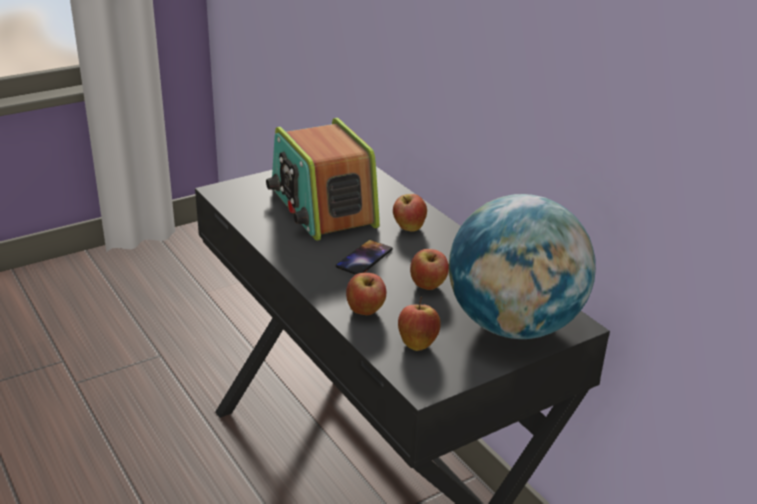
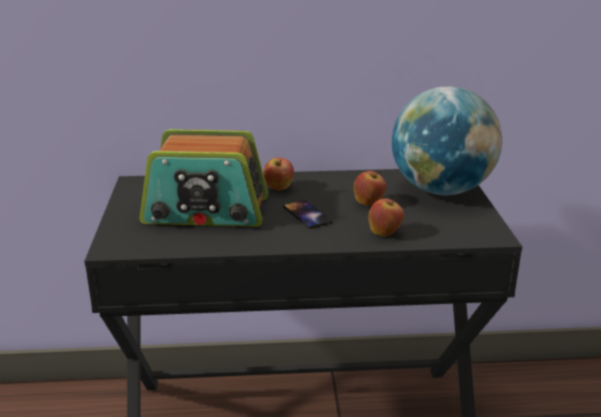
camera: 60 degrees left, 5 degrees down
(417, 343) = (441, 225): apple -> none

